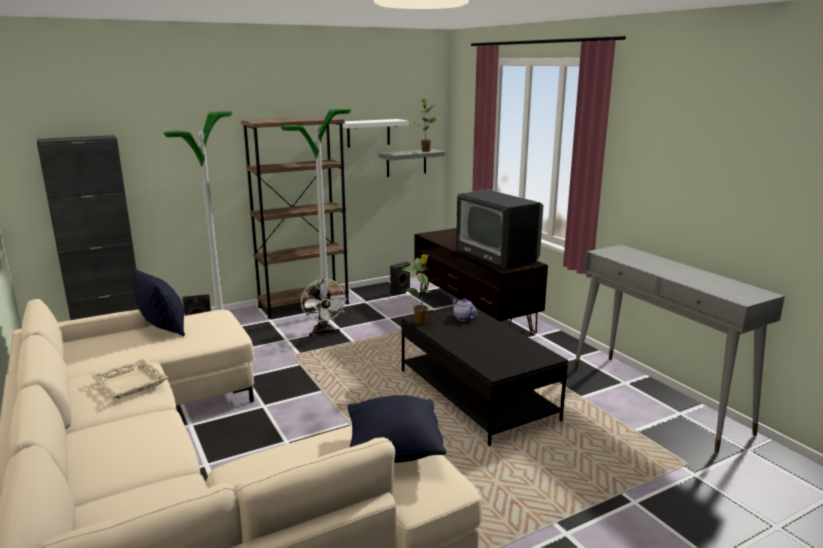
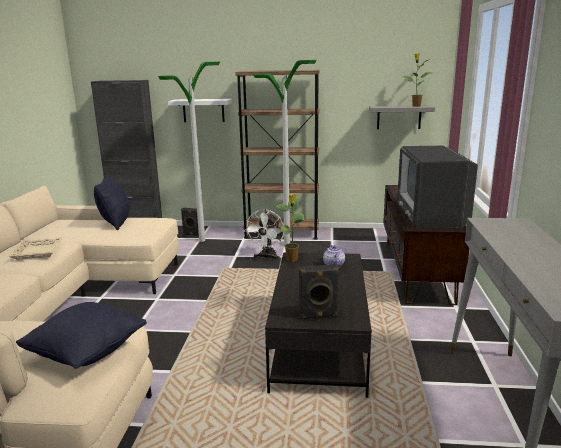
camera: 35 degrees right, 0 degrees up
(368, 133) = (359, 86): white shelf -> white shelf (203, 110)
(400, 293) = (371, 239): black speaker -> black speaker (318, 316)

